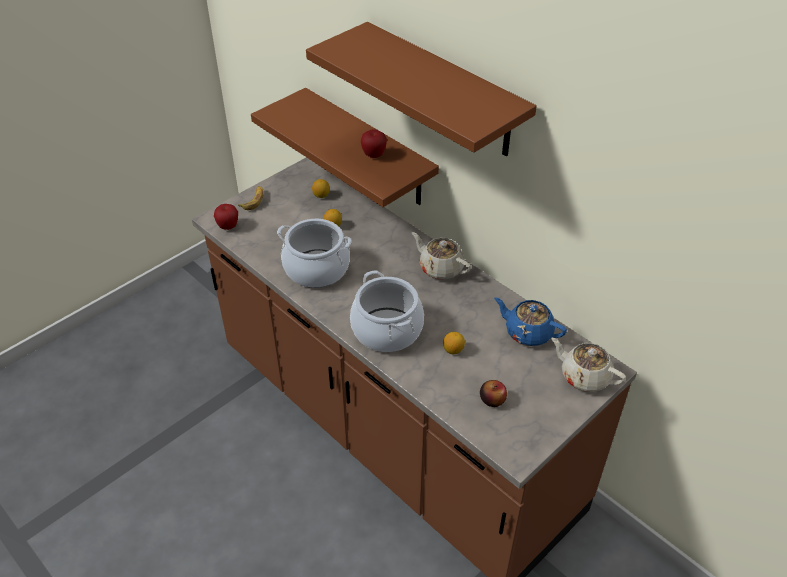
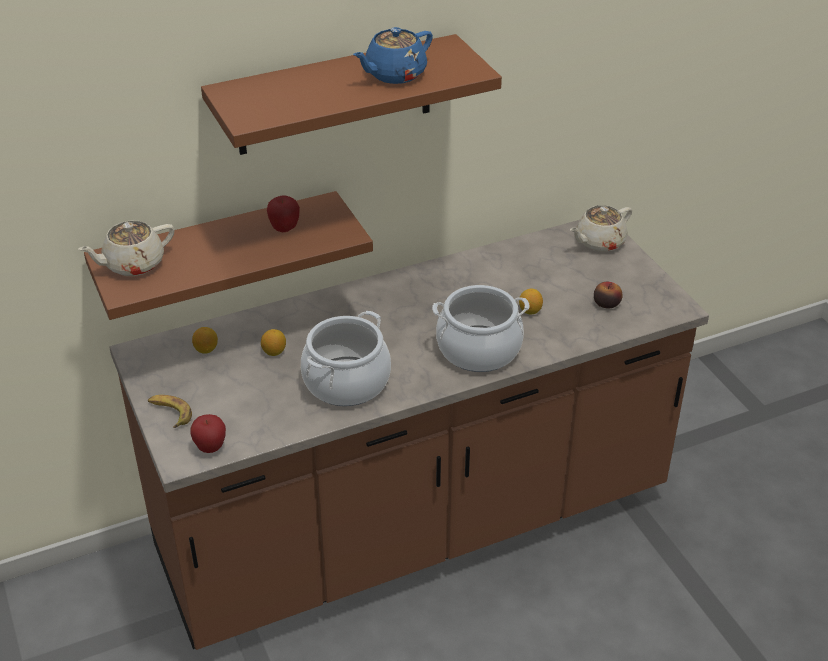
camera: 70 degrees left, 5 degrees down
(440, 268) = (402, 288): beige teapot -> beige teapot (133, 264)
(527, 332) = (528, 257): blue teapot -> blue teapot (394, 74)

